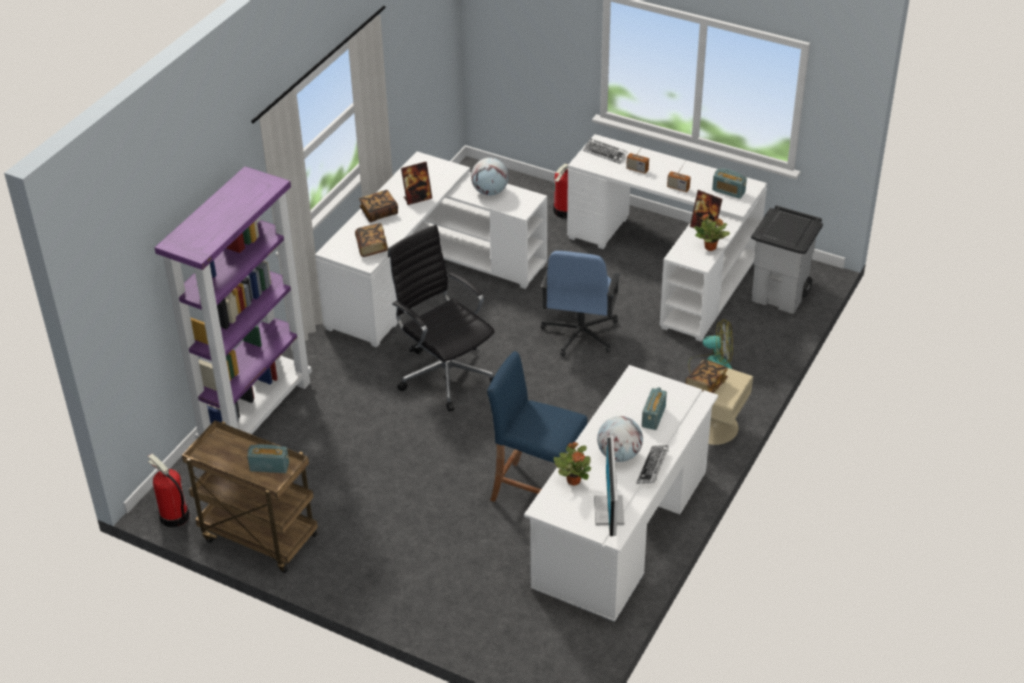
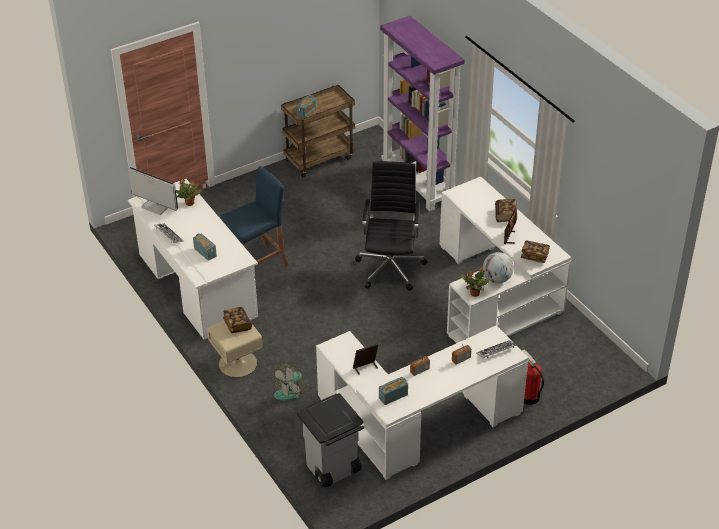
camera: 120 degrees right, 0 degrees up
(174, 516) = (361, 137): fire extinguisher -> none
(372, 247) = (469, 200): book -> book (534, 256)
(445, 374) = (391, 267): black office chair -> black office chair turned 75 degrees counterclockwise
(580, 334) = (378, 342): blue office chair -> none
(619, 455) = (190, 227): globe -> none
(710, 247) = (341, 360): potted plant -> potted plant (474, 293)

